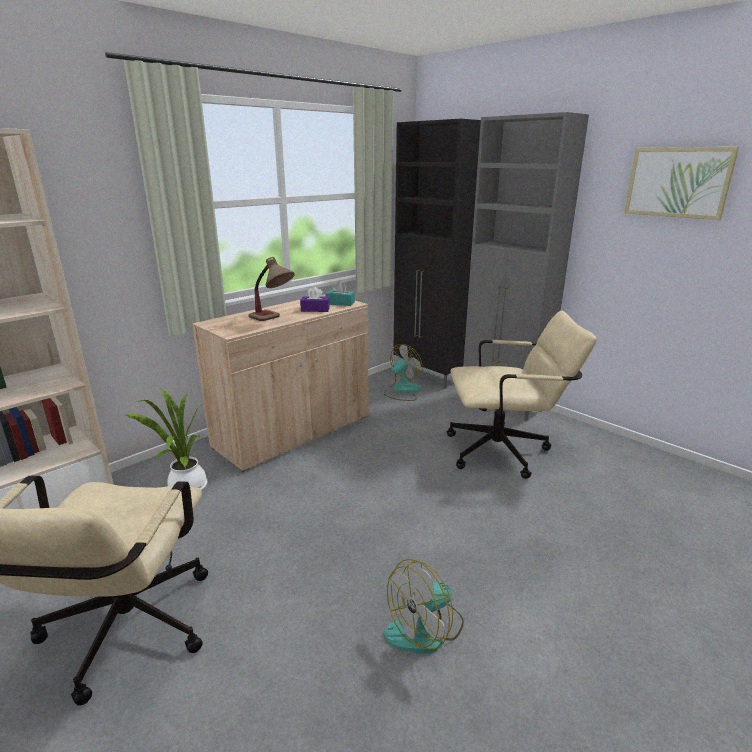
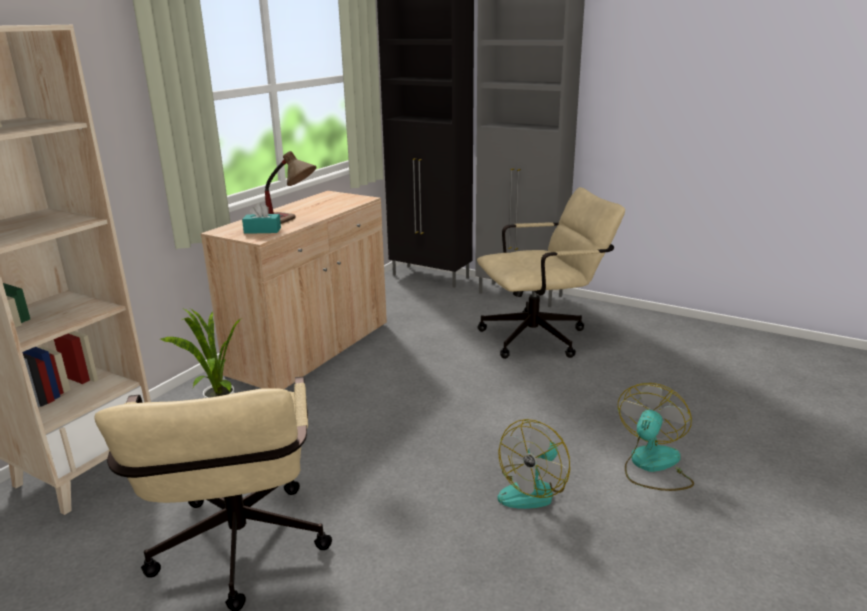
camera: 15 degrees left, 0 degrees up
(315, 309) = (328, 208): purple tissue box -> none
(340, 303) = (350, 199): turquoise tissue box -> turquoise tissue box (262, 230)
(402, 391) = (410, 295): fan -> fan (652, 466)
(678, 182) = (674, 55): picture -> none

